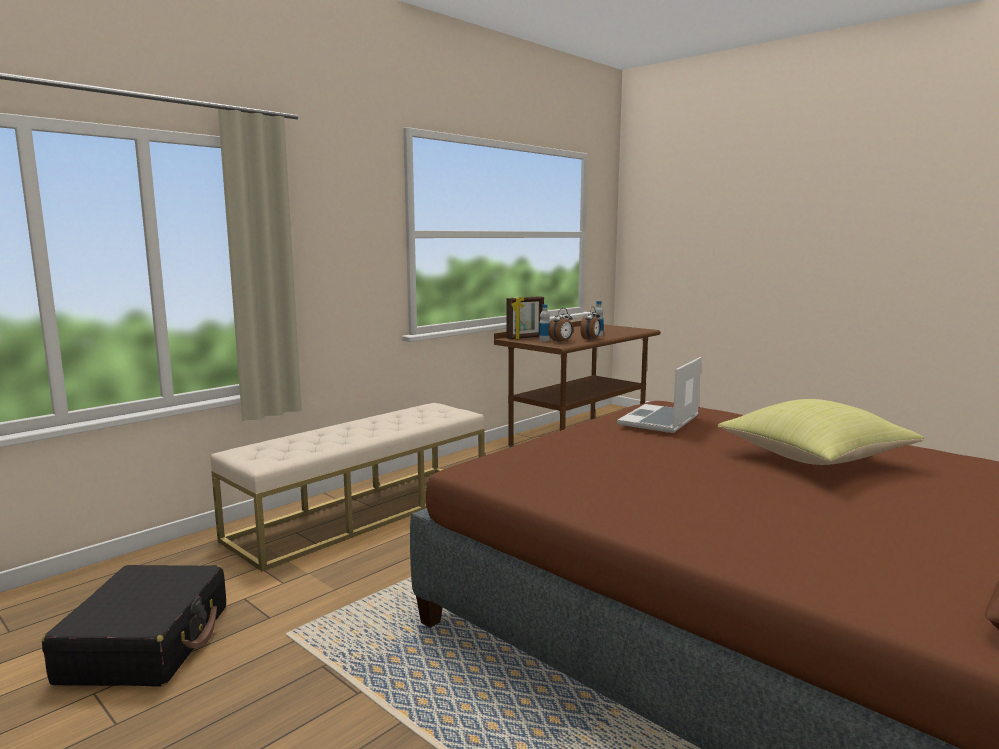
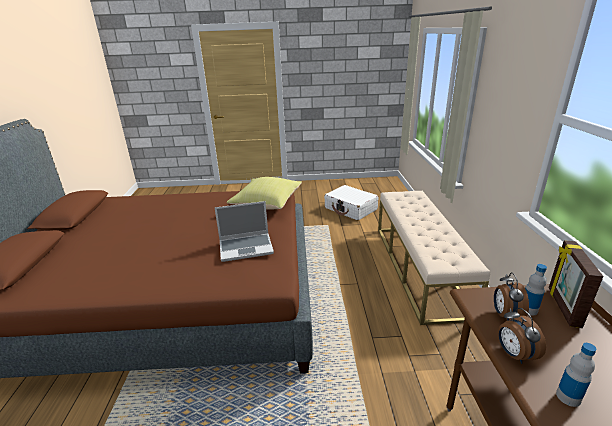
camera: 135 degrees right, 15 degrees up
(147, 643) = (351, 209): black suitcase -> white suitcase
(660, 421) = (246, 247): laptop -> laptop turned 90 degrees clockwise
(815, 460) = (147, 250): yellow pillow -> yellow pillow (267, 203)

